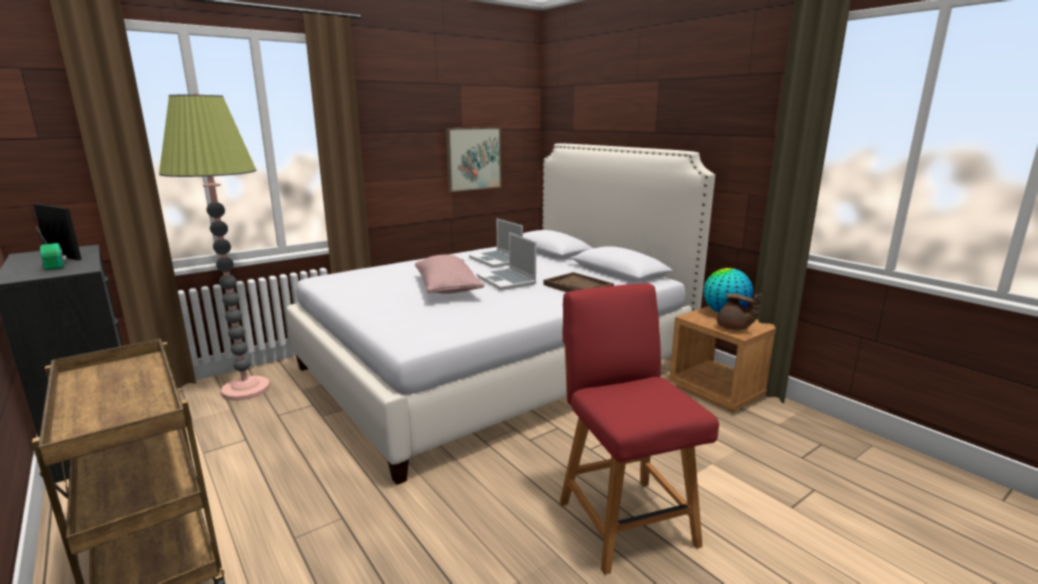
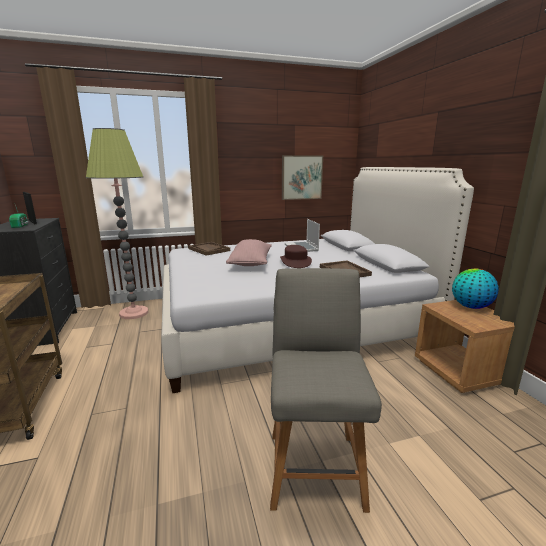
camera: 20 degrees right, 0 degrees up
(367, 275) = (209, 250): none -> brown tray
(507, 280) = (295, 262): laptop -> brown hat
(624, 519) = (314, 465): red chair -> grey chair
(734, 328) = (471, 321): brown teapot -> none

